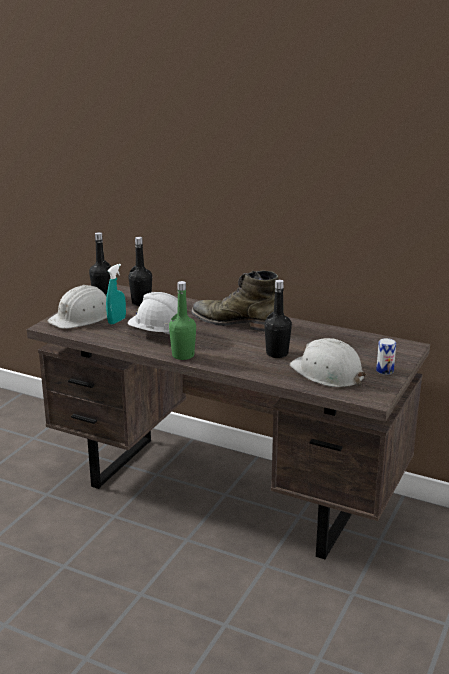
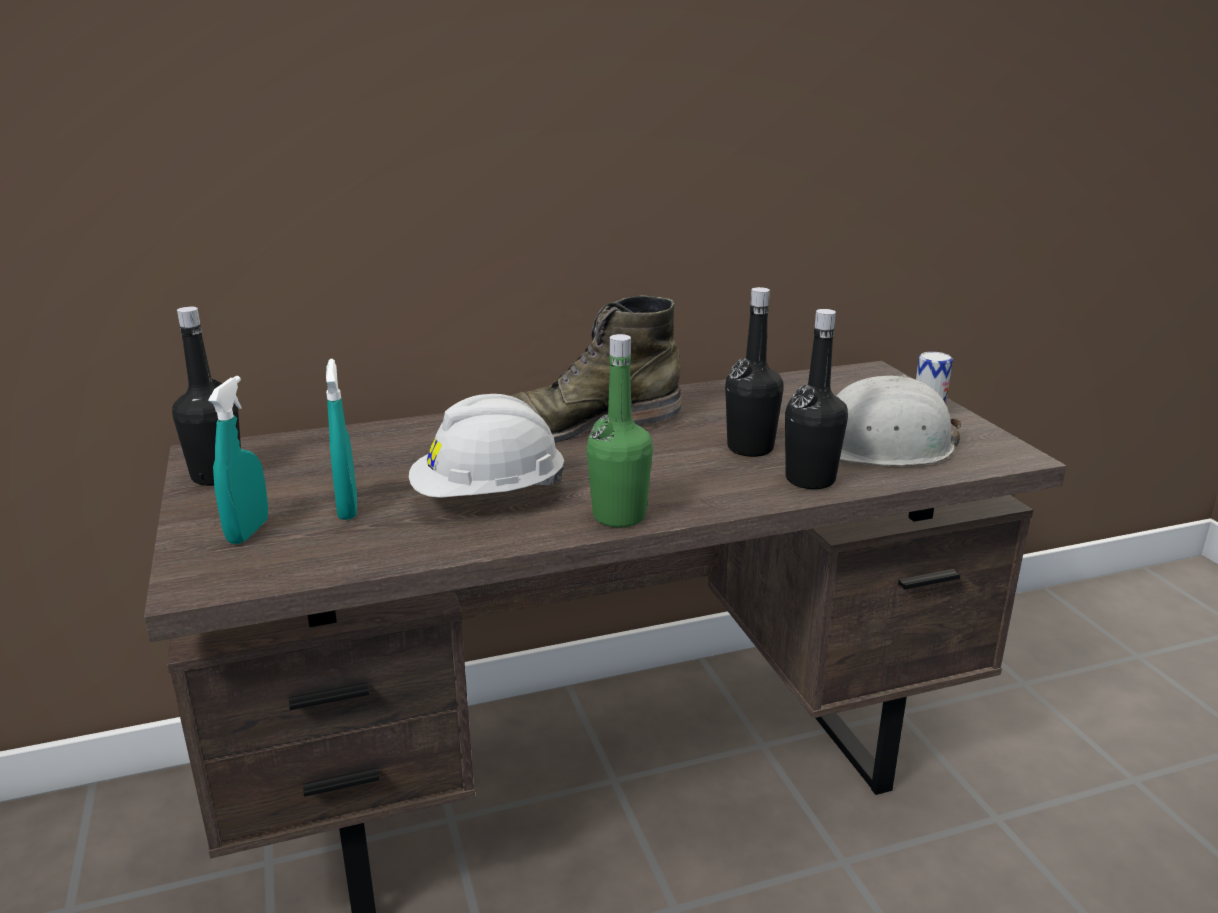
camera: 45 degrees left, 0 degrees up
(82, 317) = (248, 531): white hard hat -> turquoise spray bottle
(141, 302) = (328, 456): black bottle -> black bottle (810, 479)

